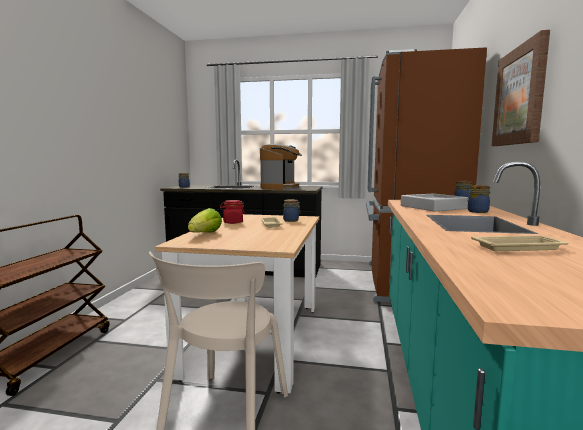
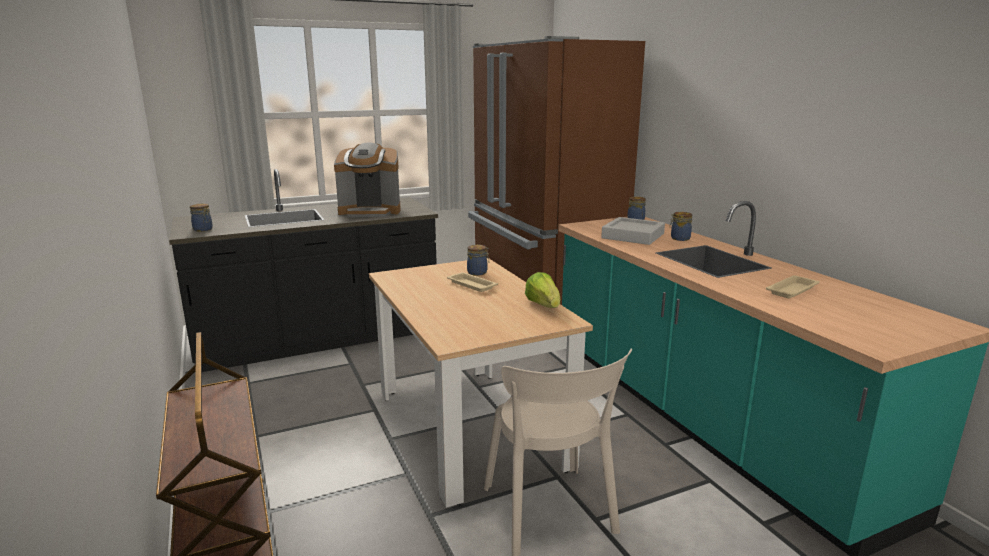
camera: 35 degrees left, 10 degrees up
(205, 234) = (442, 320): lettuce -> lettuce (543, 305)
(232, 222) = (418, 291): red jar -> none
(280, 188) = (370, 212): coffee machine -> coffee machine turned 105 degrees clockwise
(520, 96) = (704, 117): picture -> none

